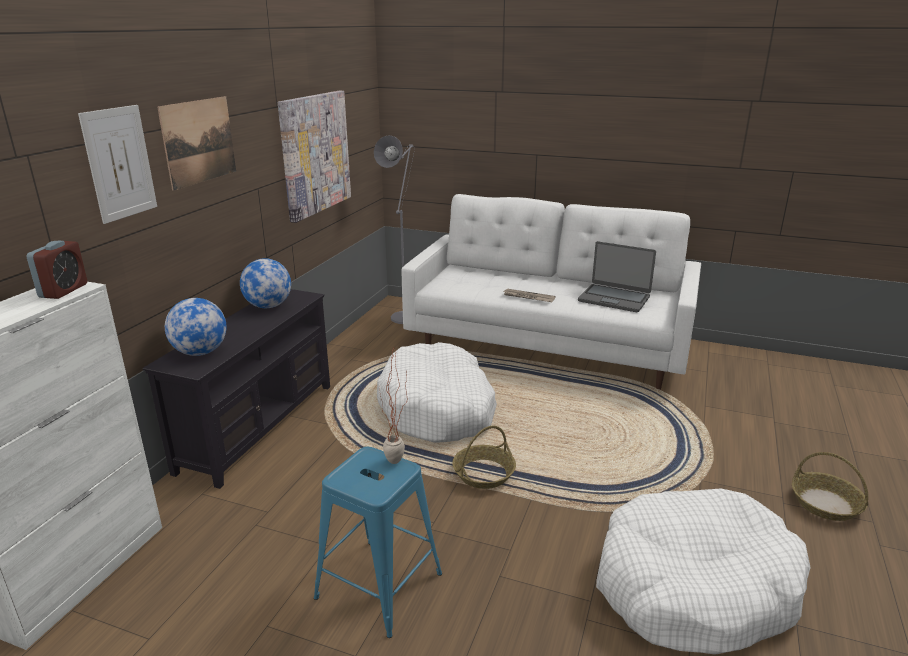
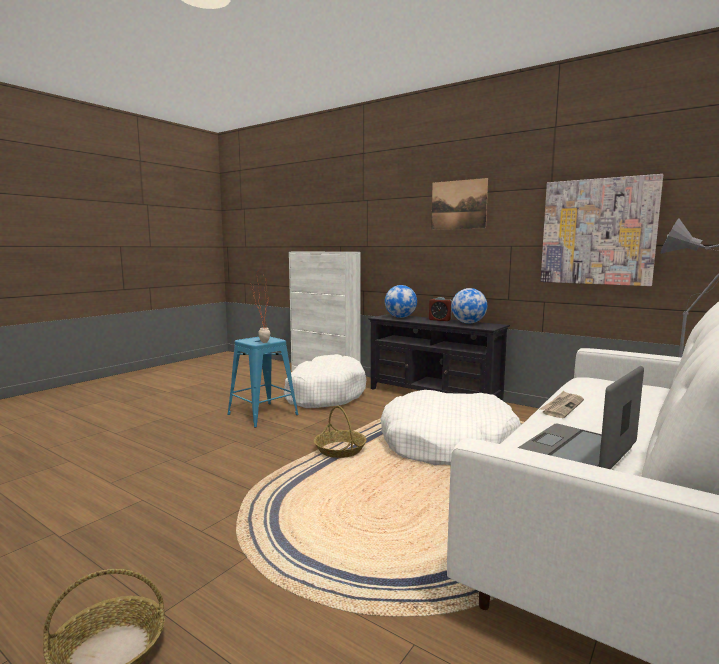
camera: 105 degrees right, 15 degrees down
(63, 291) = (342, 251): alarm clock -> alarm clock (440, 320)
(119, 163) = (404, 209): picture -> none
(693, 587) = (144, 500): white dog bed -> white dog bed (324, 394)

